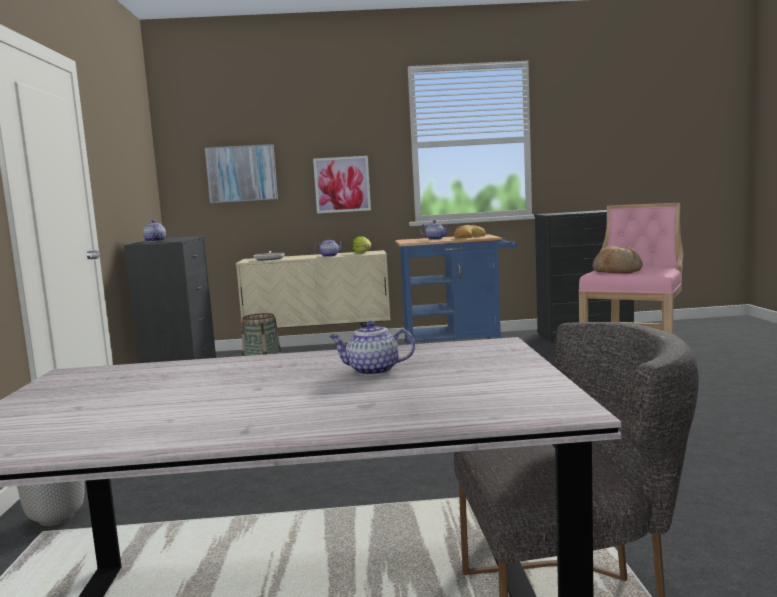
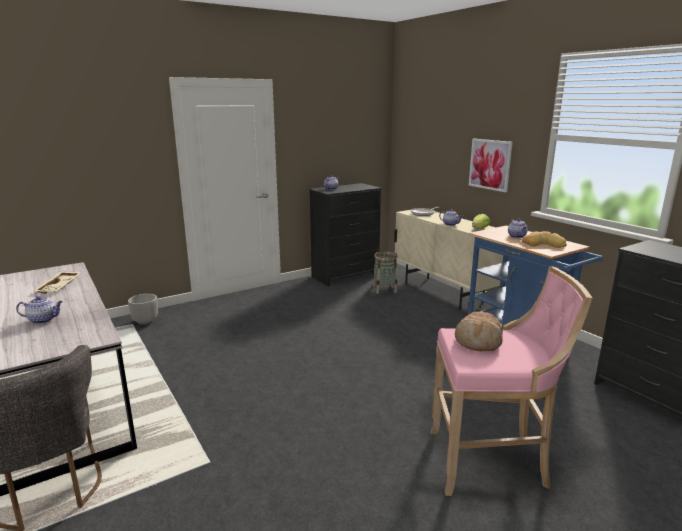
camera: 60 degrees right, 10 degrees up
(196, 373) = (60, 287): none -> beige tray
(242, 173) = (431, 143): picture -> none
(372, 371) = (43, 320): teapot -> teapot turned 105 degrees clockwise

